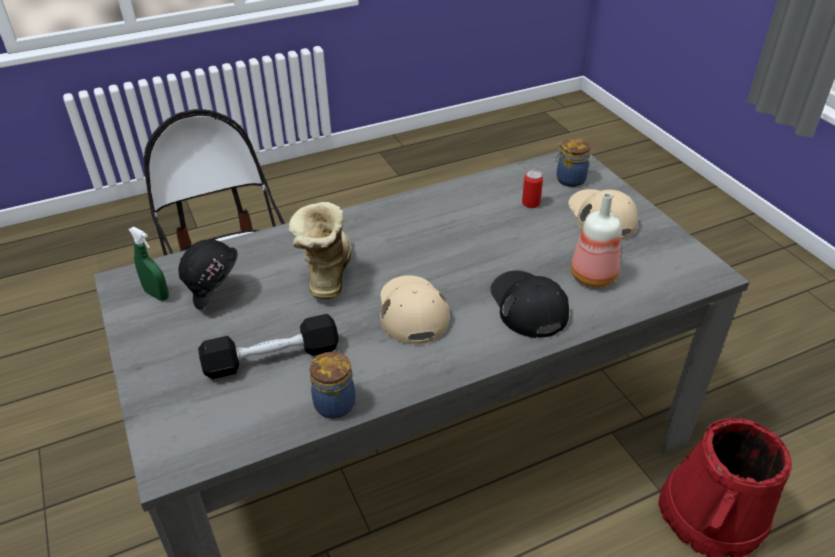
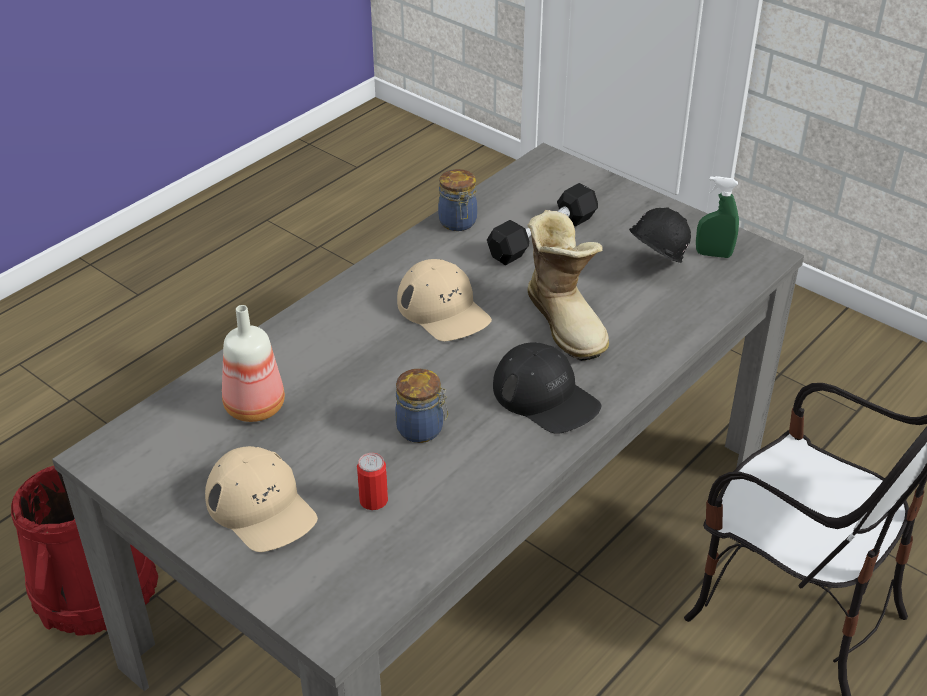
camera: 155 degrees right, 0 degrees up
(528, 305) = (322, 350): black cap -> black cap (546, 397)
(569, 179) = (329, 573): jar -> jar (422, 429)

